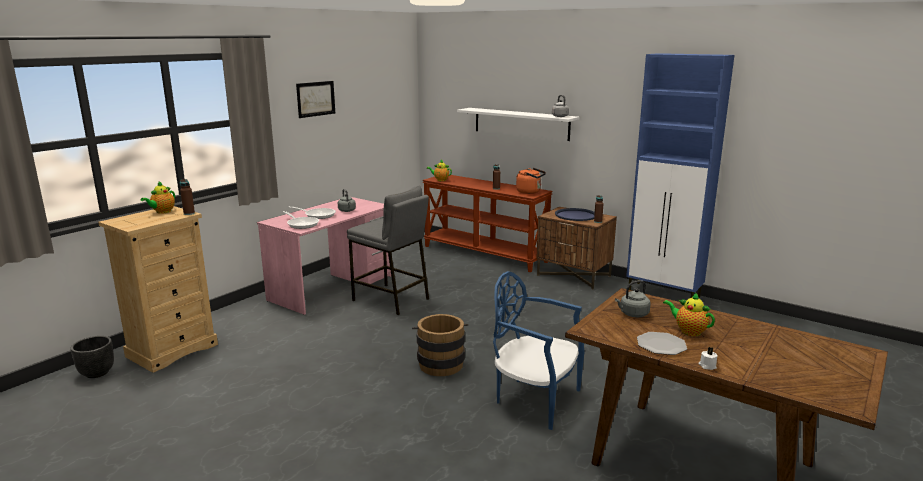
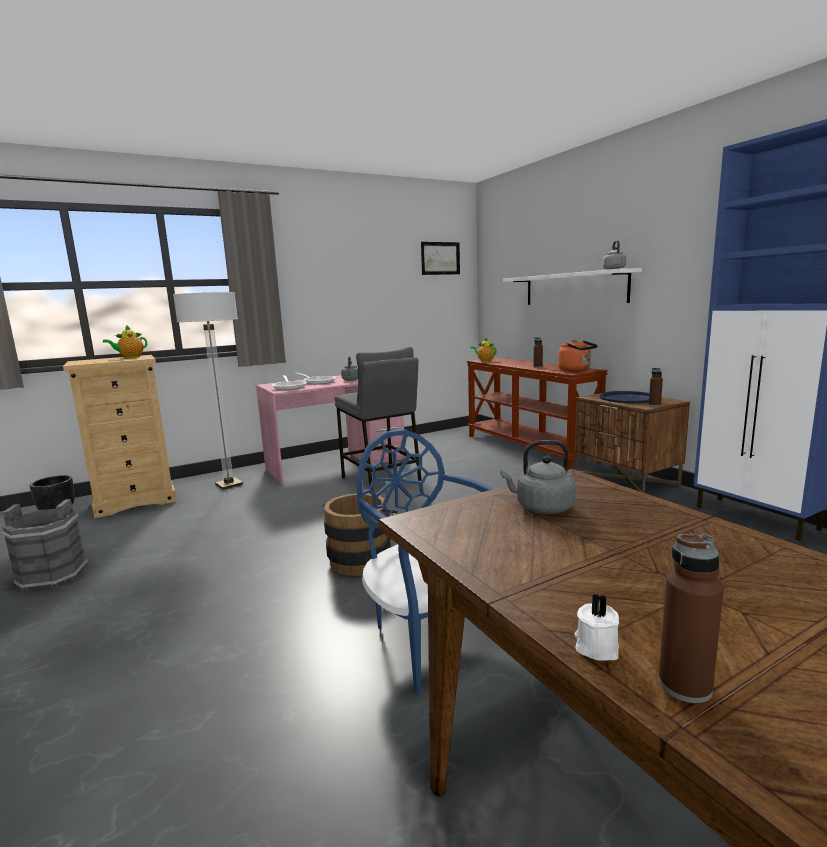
camera: 25 degrees right, 5 degrees down
(189, 213) = (145, 358): brown bottle -> brown bottle (684, 686)
(194, 423) = (53, 574): none -> grey bucket
(250, 321) = (229, 485): none -> floor lamp
(316, 99) = (341, 266): picture -> picture (440, 258)
(661, 345) = (532, 572): plate -> none
(688, 331) = (628, 555): teapot -> none

